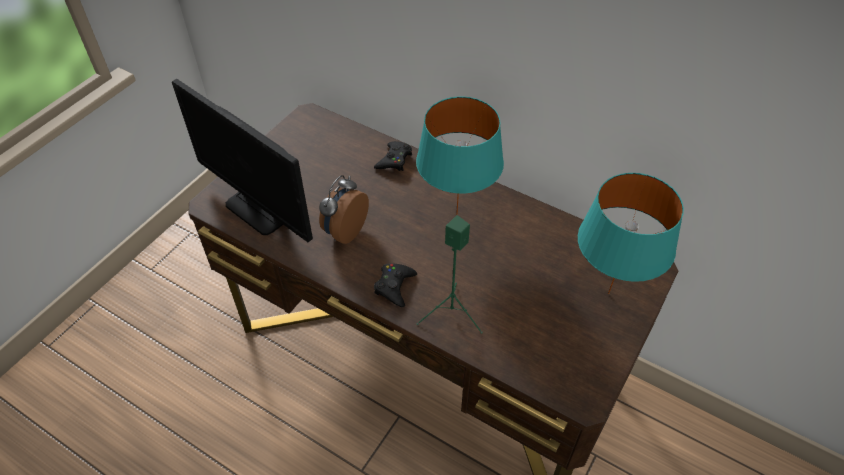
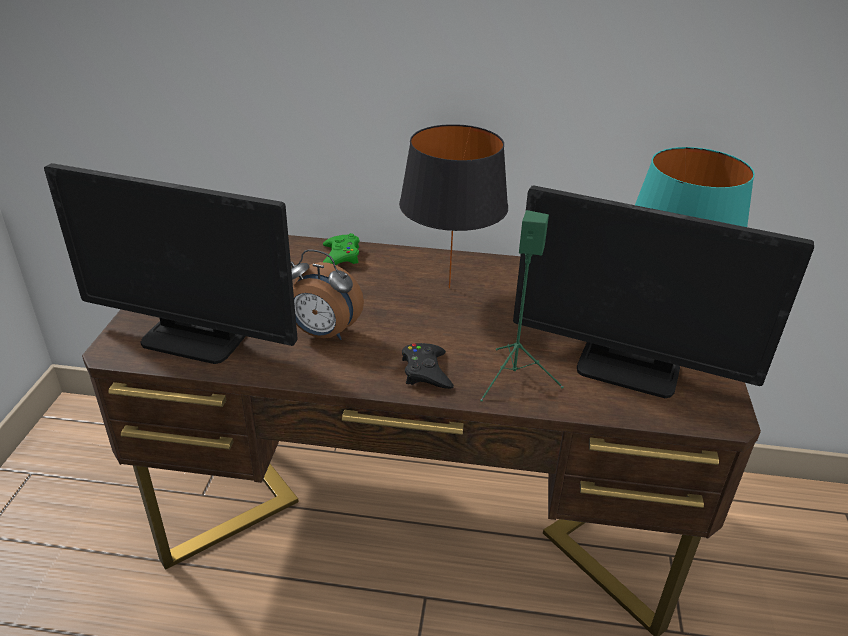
camera: 25 degrees left, 15 degrees down
(344, 231) = (324, 334): alarm clock -> alarm clock turned 75 degrees counterclockwise
(394, 160) = (340, 256): black game controller -> green game controller
(457, 214) = (450, 287): turquoise table lamp -> black table lamp
(542, 333) = (628, 368): none -> monitor

